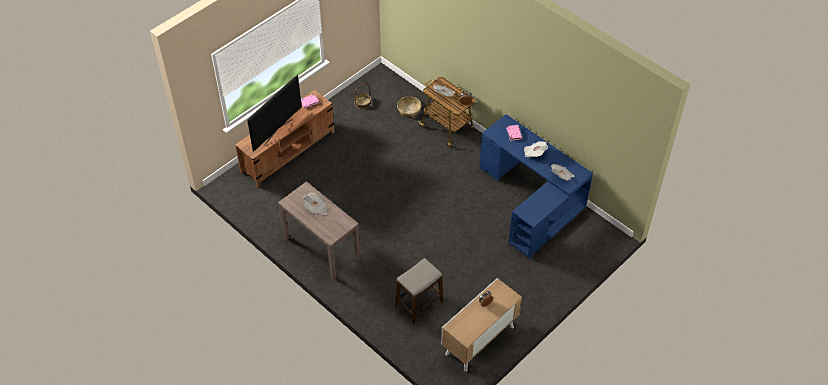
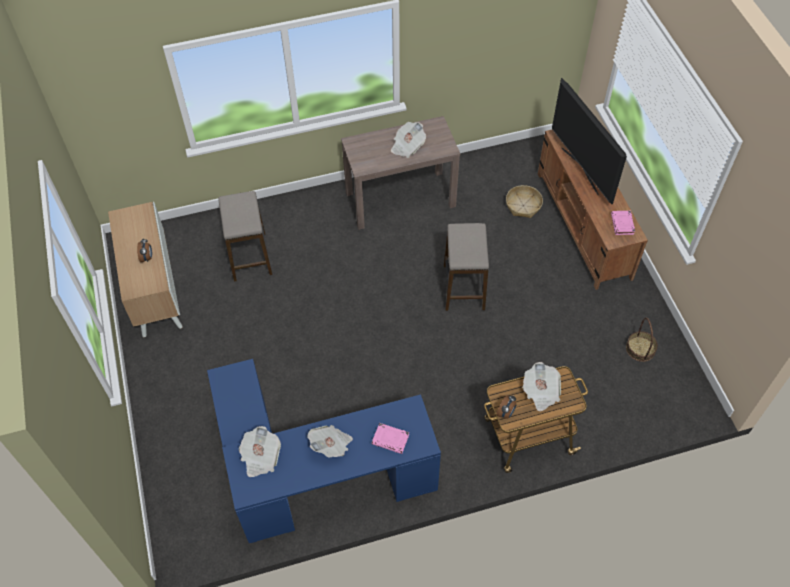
camera: 120 degrees right, 5 degrees up
(371, 188) = (464, 287): none -> stool
(409, 109) = (596, 404): basket -> basket (523, 205)

